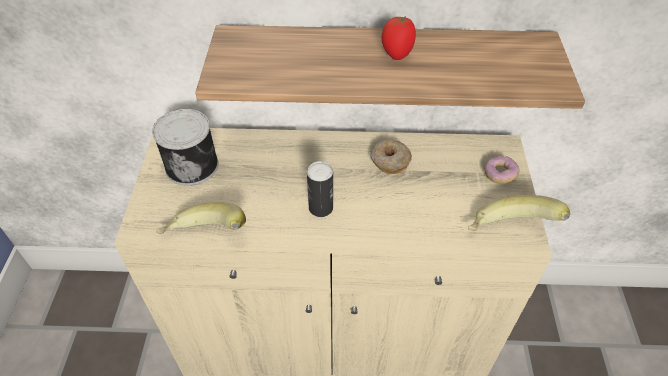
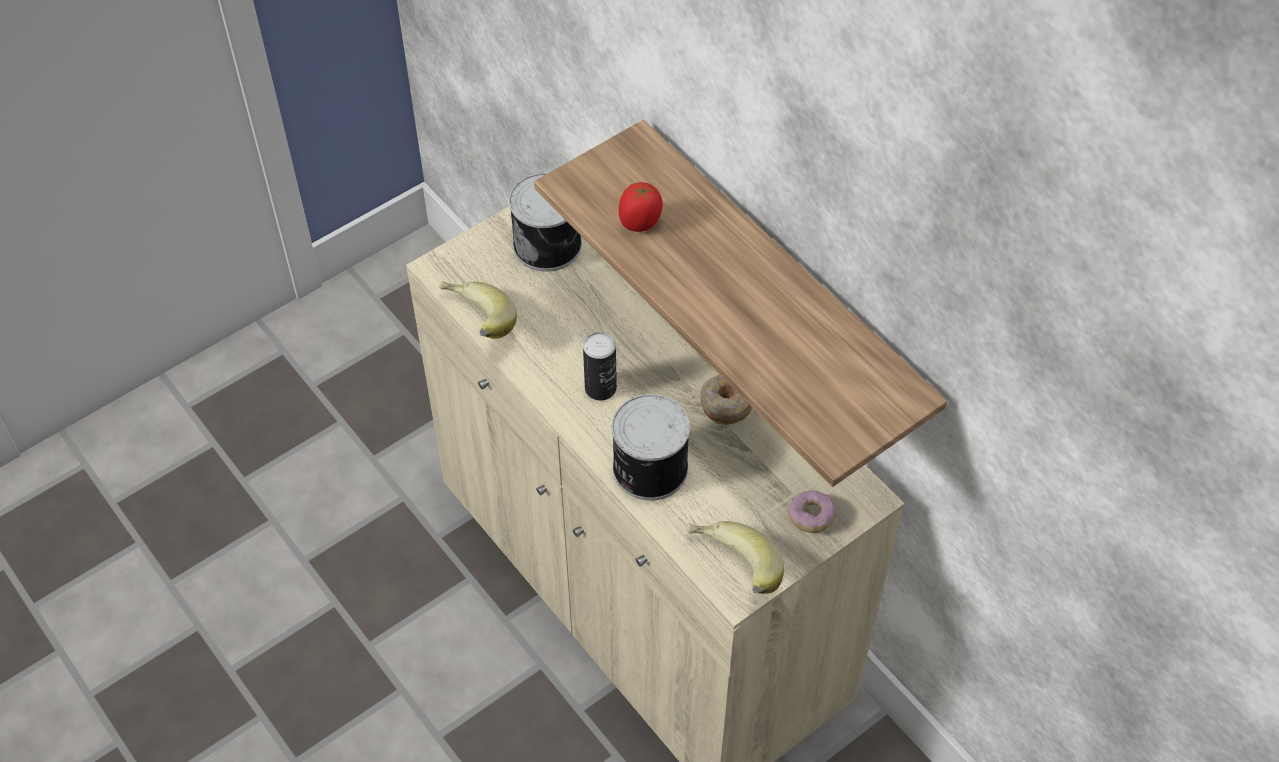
camera: 50 degrees right, 5 degrees up
(396, 54) = (747, 287): tomato -> tomato (640, 223)
(401, 223) = (648, 468): none -> can

